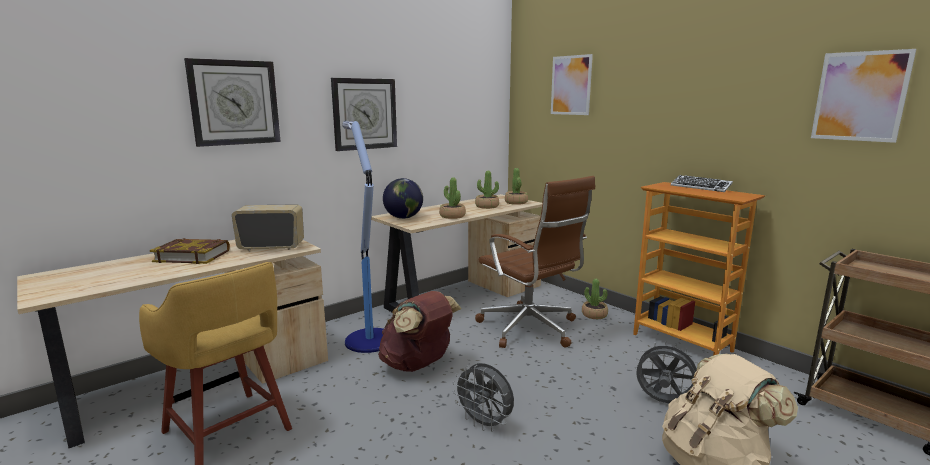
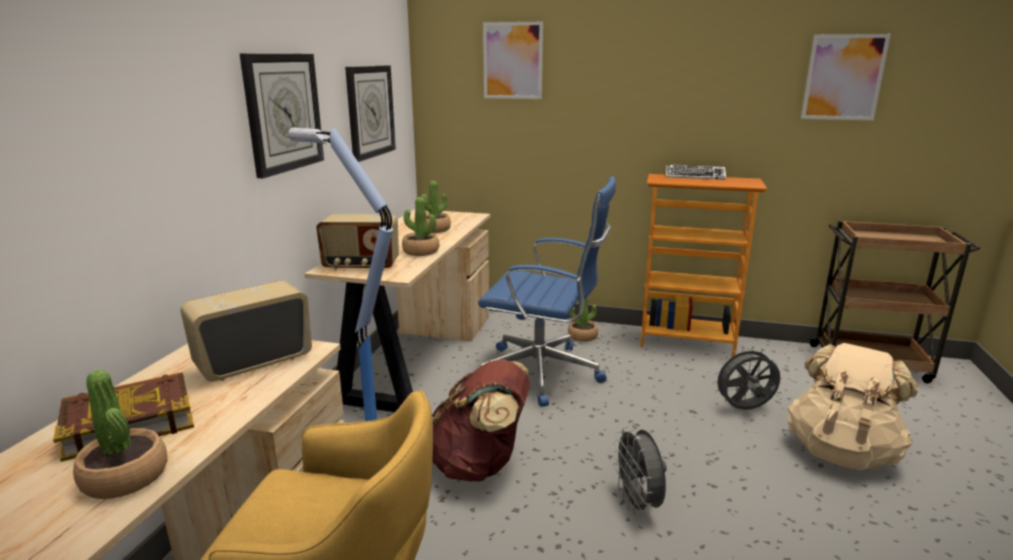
camera: 35 degrees left, 5 degrees up
(234, 102) = (112, 108): wall clock -> wall clock (370, 111)
(404, 218) = (361, 266): globe -> radio
(485, 424) = (638, 504): grey fan -> grey fan turned 75 degrees clockwise
(516, 202) = (457, 218): potted plant -> potted plant (125, 477)
(530, 329) = (543, 373): brown office chair -> blue office chair

